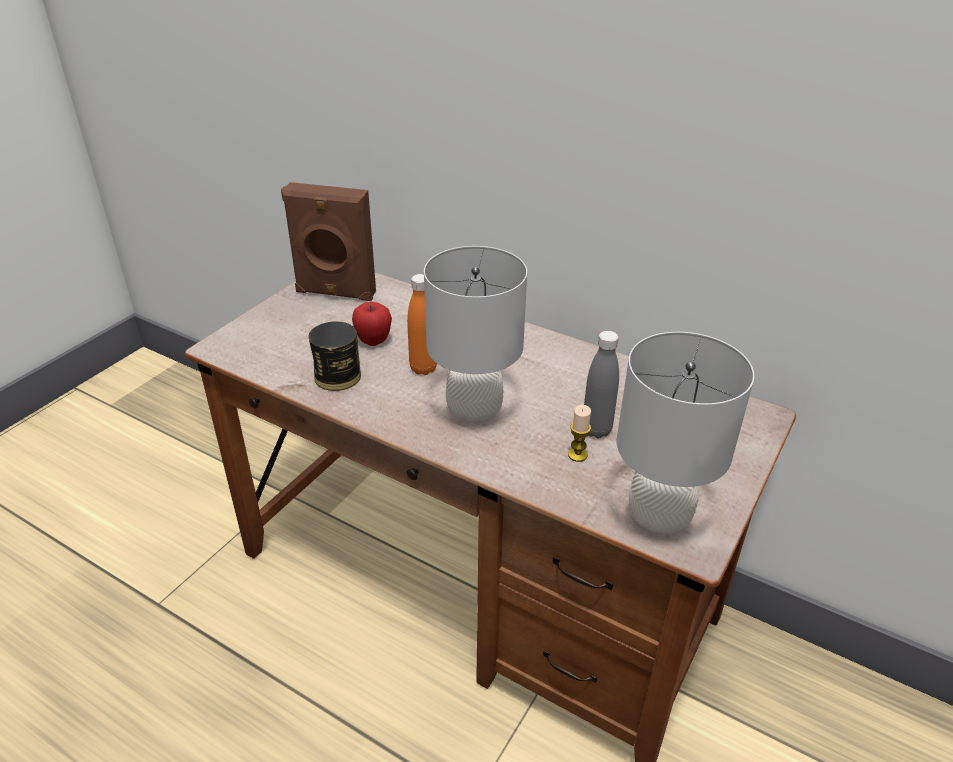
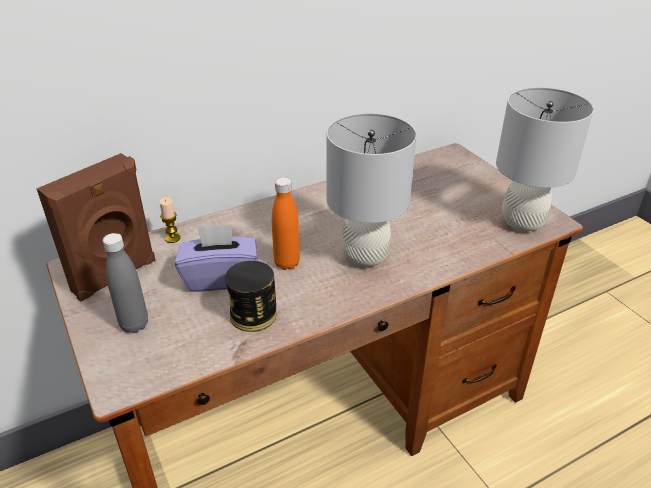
camera: 60 degrees left, 0 degrees up
(373, 341) = (220, 278): apple -> purple tissue box
(577, 455) = (445, 230): candle -> candle (172, 238)
(596, 430) = (425, 213): grey bottle -> grey bottle (134, 325)

